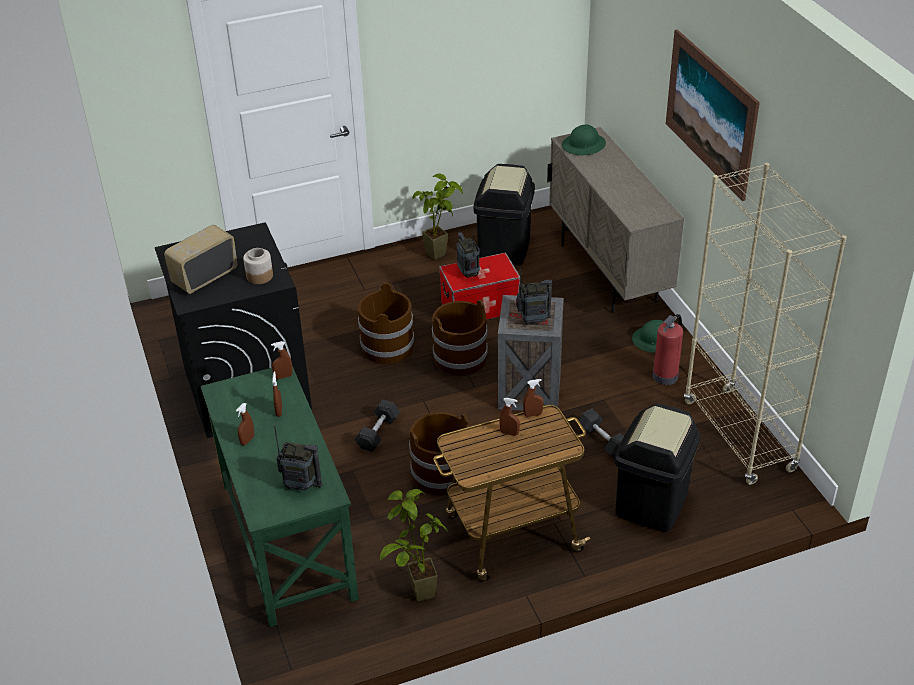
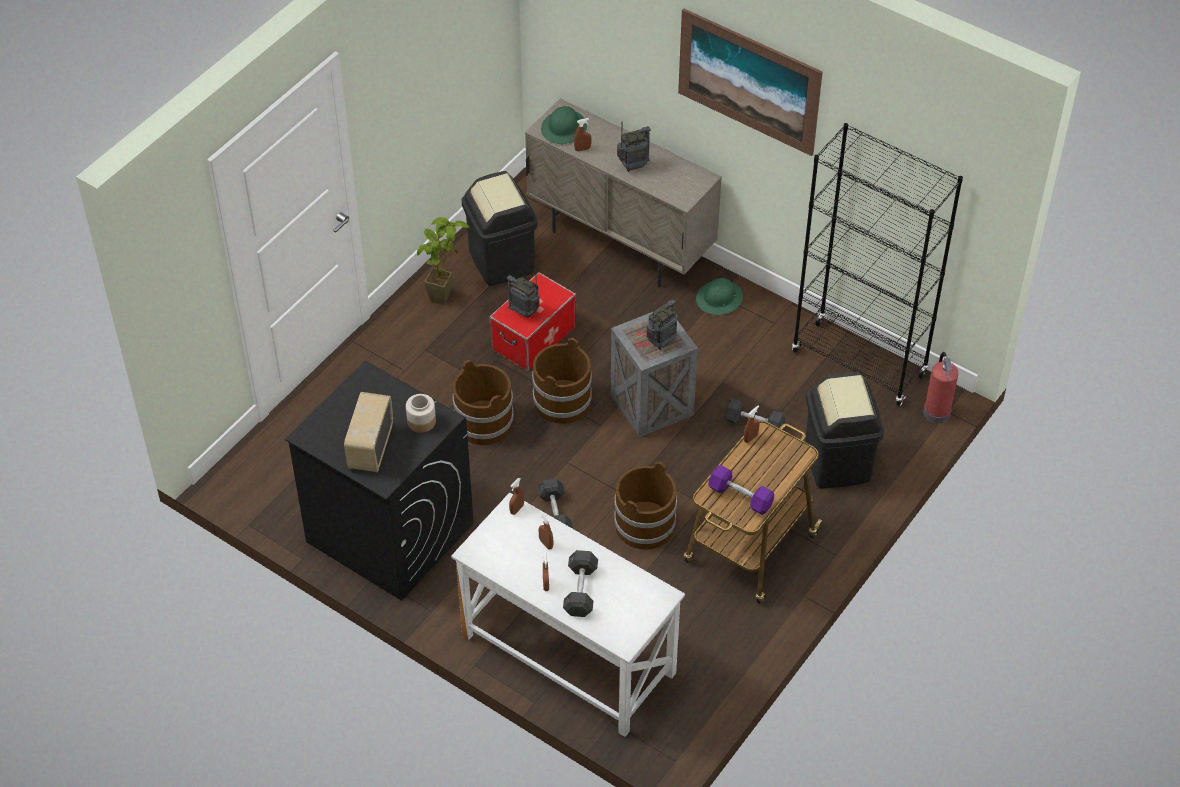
camera: 35 degrees left, 10 degrees up
(269, 458) = (580, 590): none -> grey dumbbell
(287, 540) = (567, 656): green desk -> white desk
(300, 486) = (631, 600): radio -> radio (633, 166)
(413, 593) = (715, 643): potted plant -> none
(479, 455) = (740, 497): none -> purple dumbbell
(509, 433) = (746, 464): brown spray bottle -> brown spray bottle (582, 149)
(666, 375) = (756, 331): fire extinguisher -> fire extinguisher (936, 411)
(739, 436) = (859, 363): beige bookcase -> black bookcase

